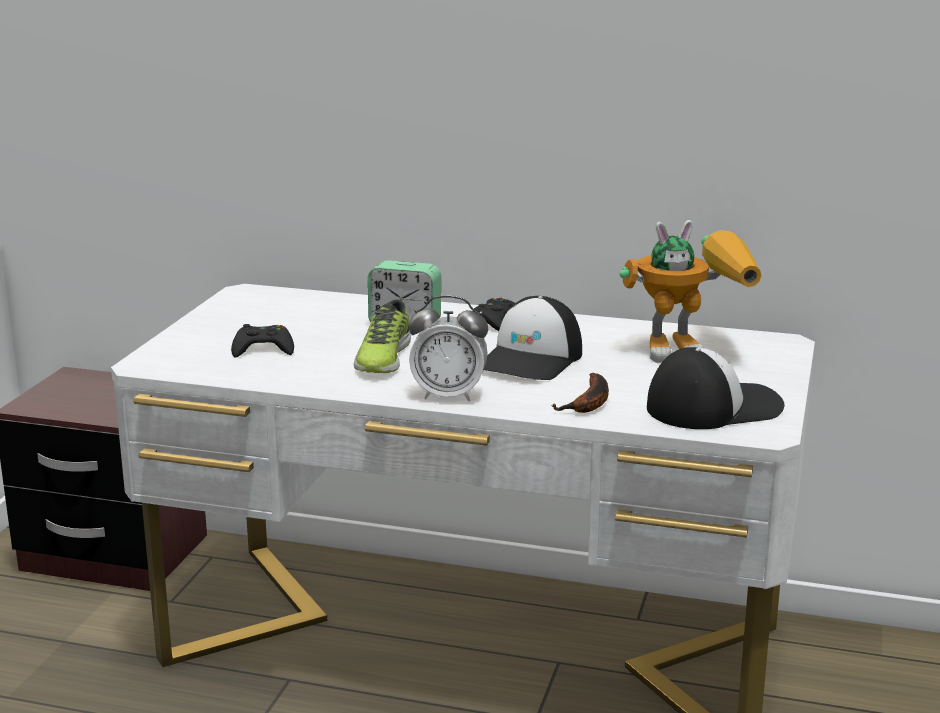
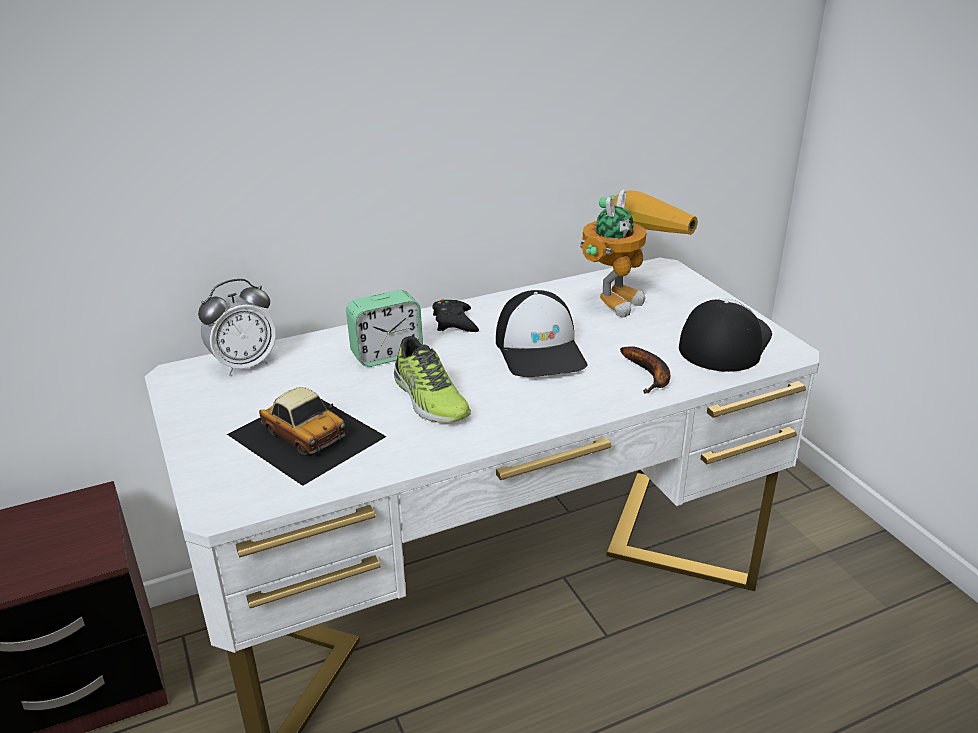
camera: 40 degrees left, 10 degrees up
(263, 349) = (306, 434): black game controller -> toy car
(448, 395) = (545, 414): alarm clock -> alarm clock (244, 364)

